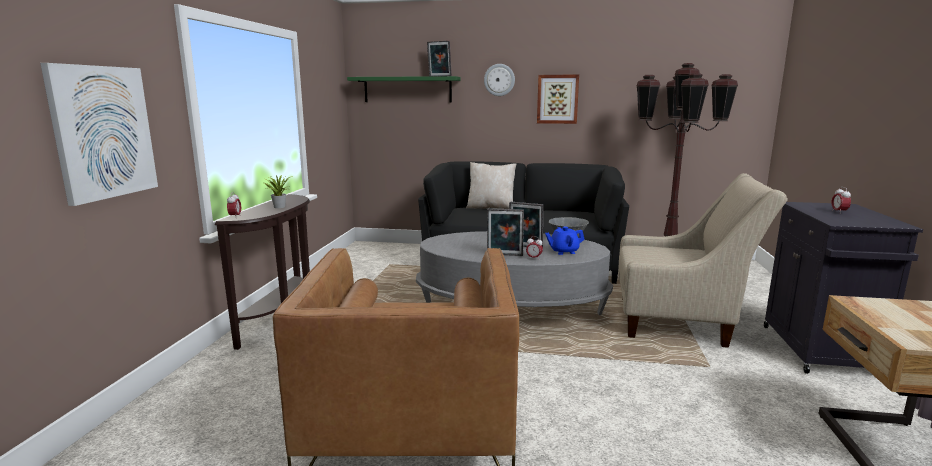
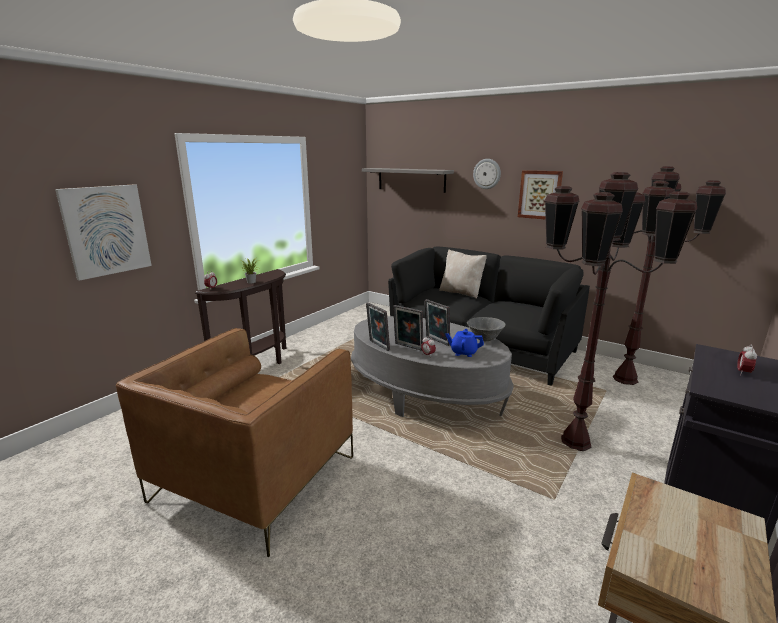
camera: 25 degrees right, 5 degrees up
(407, 89) = (411, 179): green shelf -> grey shelf
(439, 76) = (433, 169): picture frame -> picture frame (378, 346)
(681, 322) = (576, 442): beige armchair -> brown floor lamp

